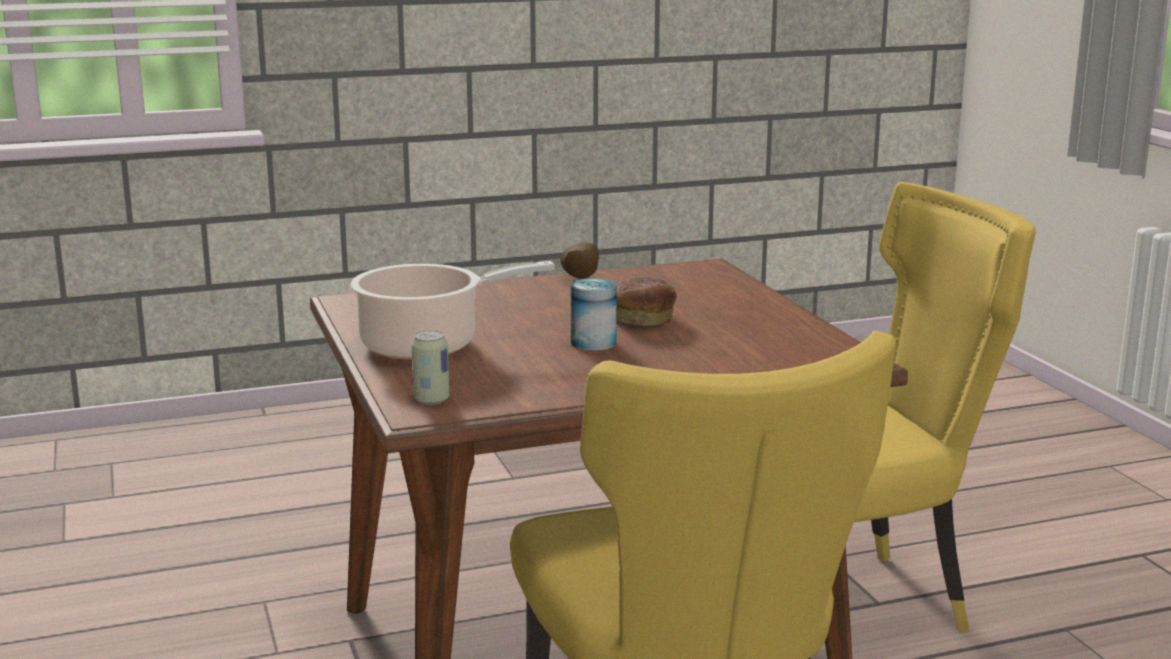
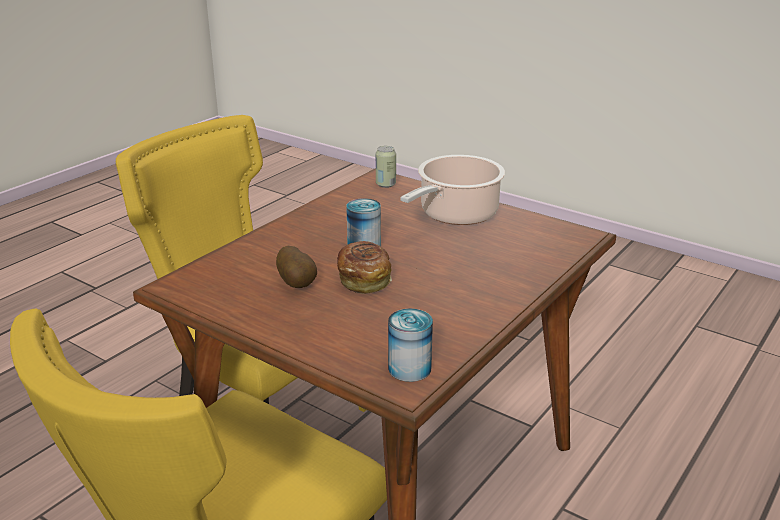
camera: 145 degrees right, 10 degrees up
(579, 279) = (482, 315): potato -> potato (298, 283)
(691, 270) = (409, 368): none -> can

